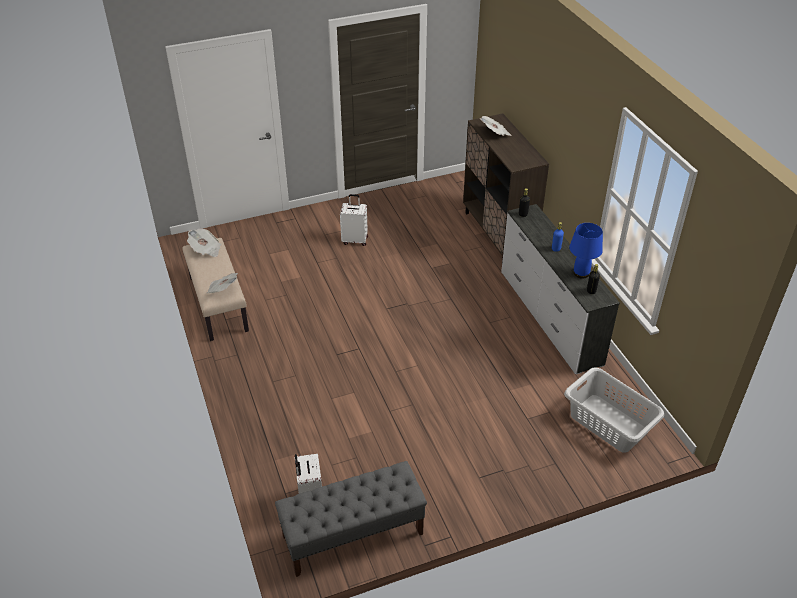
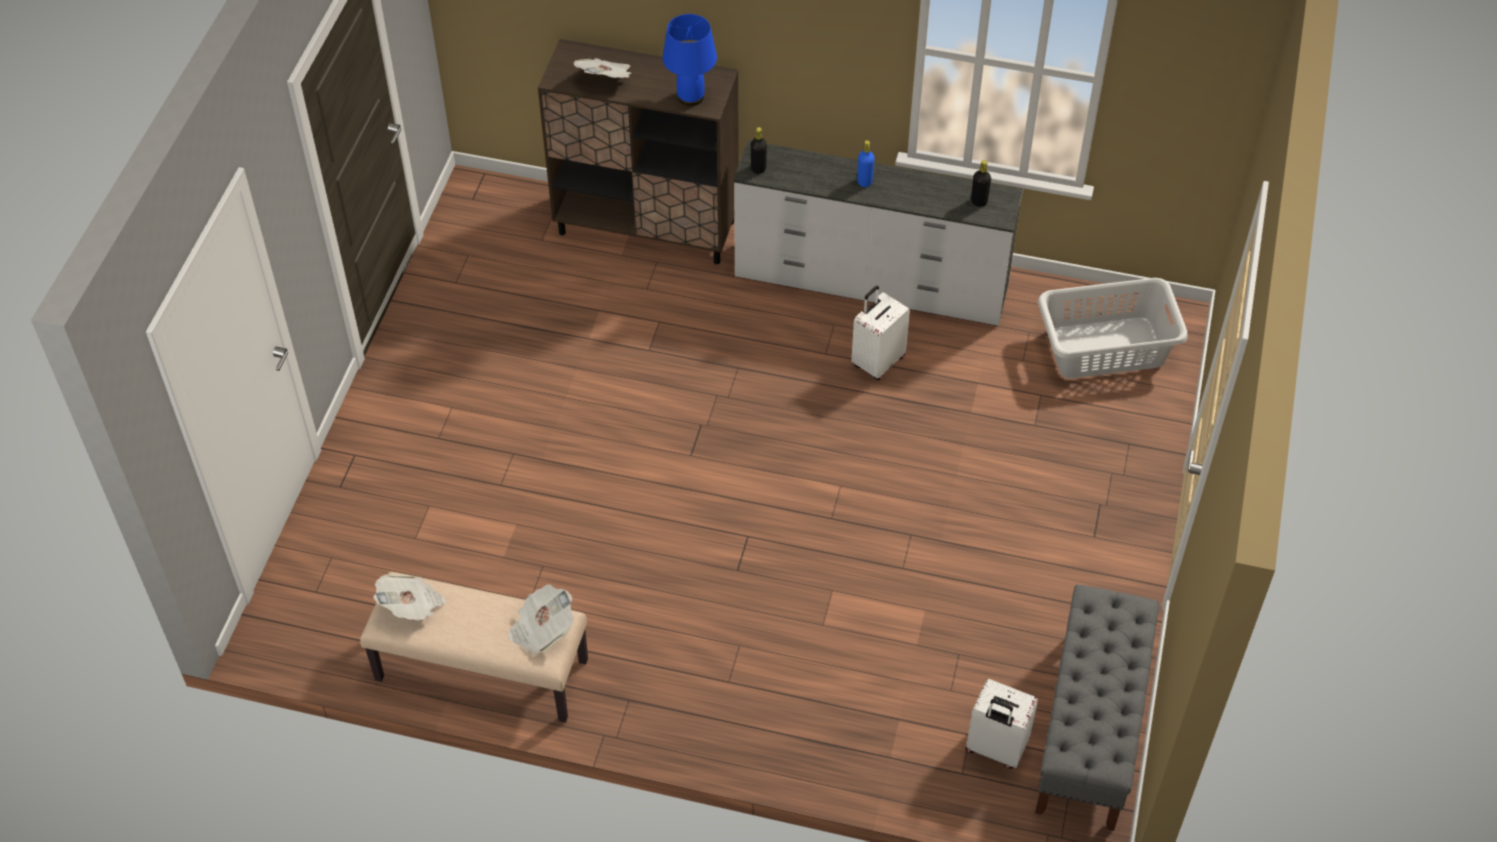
camera: 55 degrees left, 10 degrees up
(355, 240) = (492, 406): white suitcase -> white suitcase (877, 361)
(581, 273) = (936, 188): blue table lamp -> blue table lamp (691, 97)

